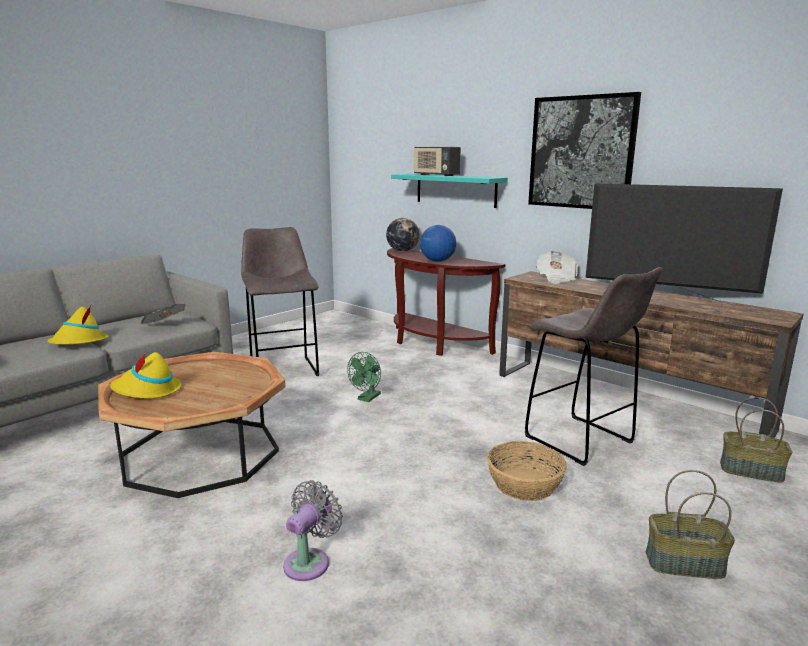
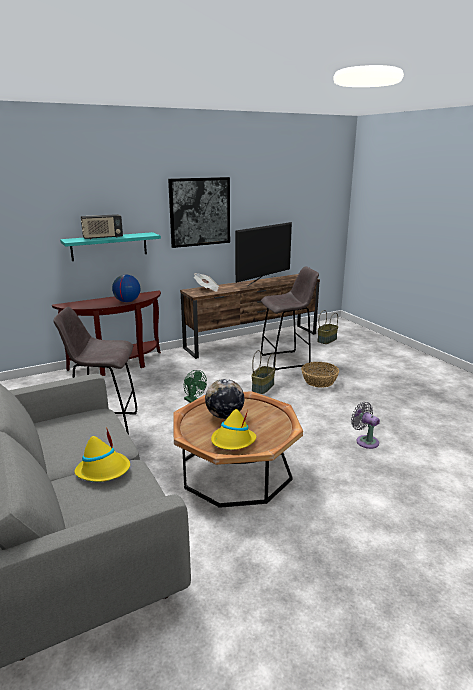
camera: 70 degrees left, 5 degrees up
(164, 326) = (91, 428): newspaper -> none
(402, 251) = (73, 304): globe -> globe (224, 416)
(684, 564) = (381, 369): basket -> basket (263, 387)

